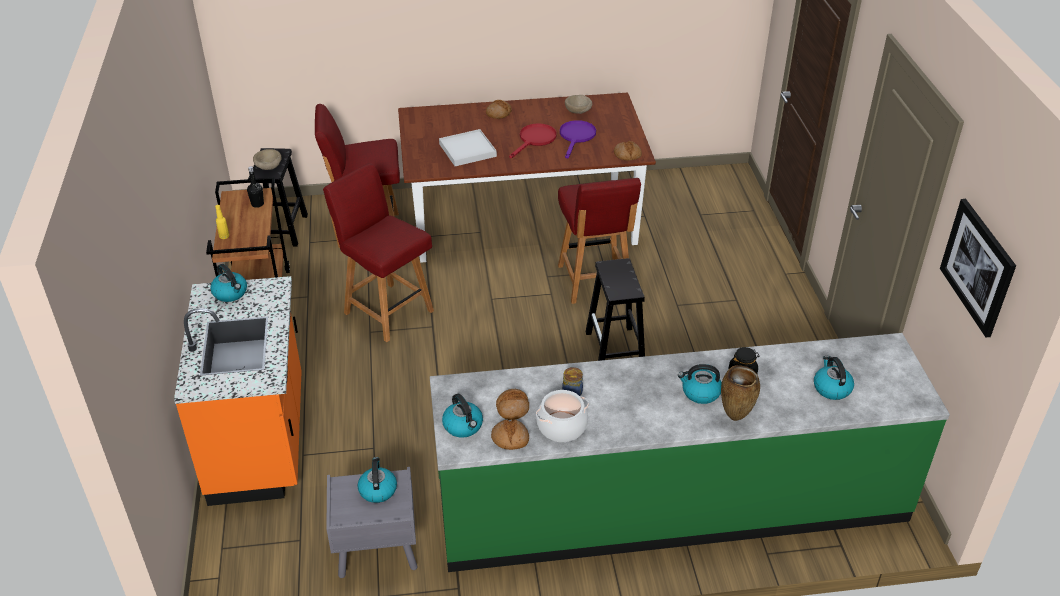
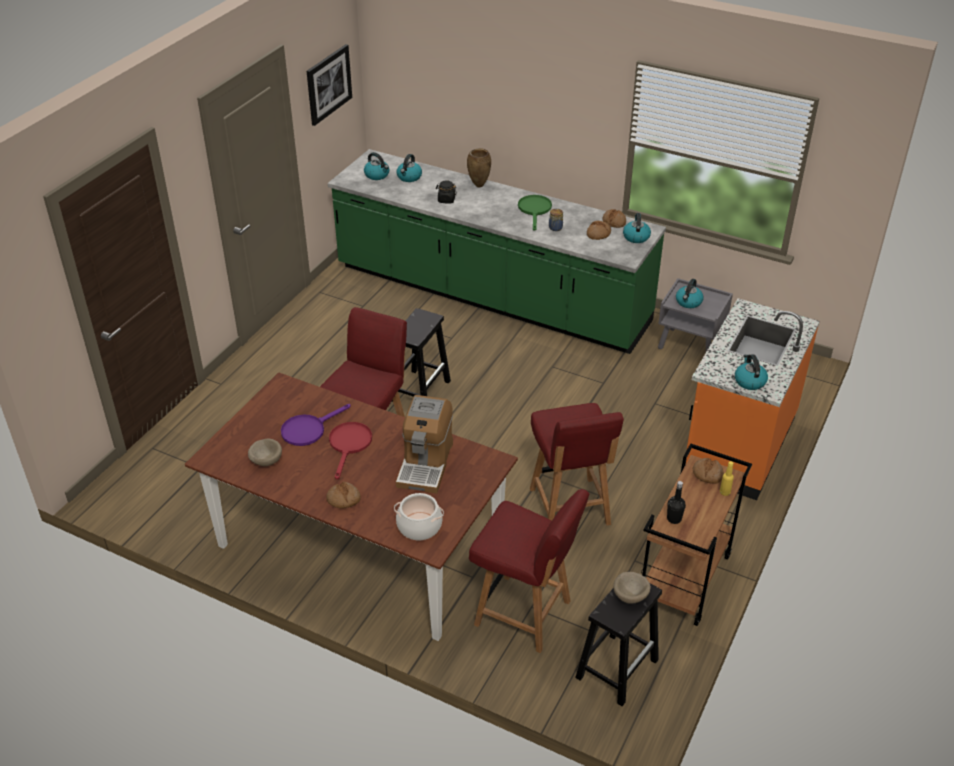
camera: 145 degrees left, 0 degrees up
(467, 150) = (425, 464): white tray -> coffee machine
(535, 140) = (349, 445): red frying pan -> red frying pan turned 120 degrees clockwise
(561, 427) = (579, 216): cooking pot -> cooking pot (419, 526)
(624, 409) = (535, 210): none -> green frying pan
(627, 154) = (291, 389): bread -> bread (707, 474)
(700, 393) = (482, 201): kettle -> kettle (377, 175)

